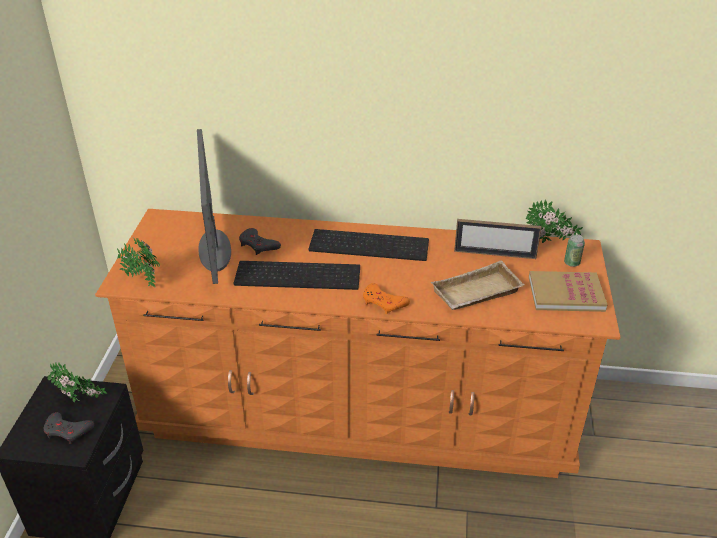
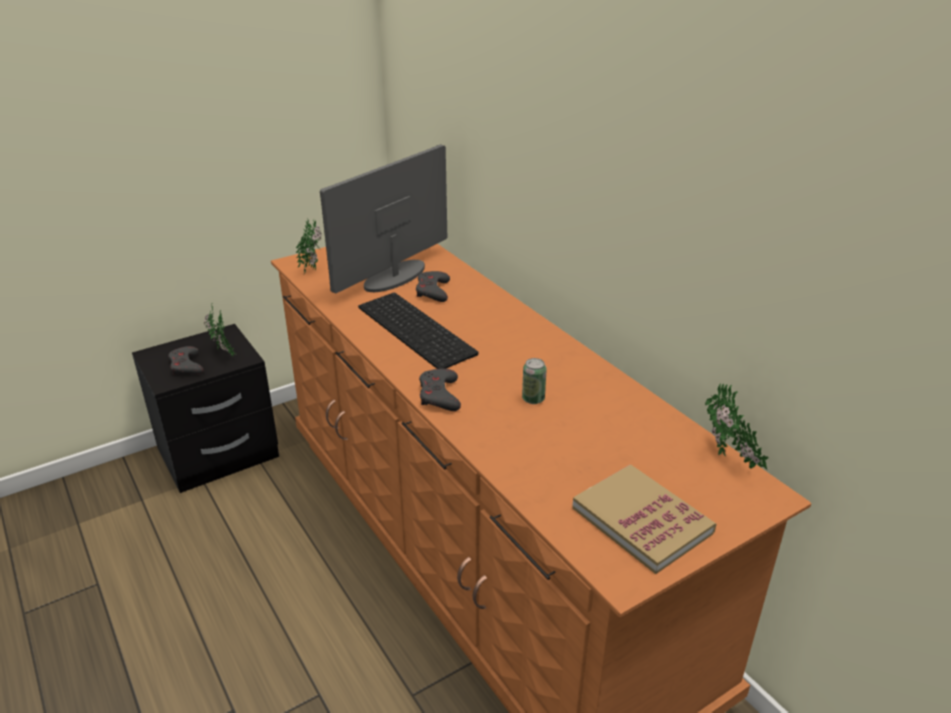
camera: 50 degrees right, 5 degrees down
(370, 244) = (525, 344): keyboard -> none
(384, 302) = (439, 395): orange game controller -> grey game controller
(476, 294) = (539, 449): beige tray -> none
(494, 254) = (635, 429): picture frame -> none
(571, 263) = (716, 498): can -> can (533, 399)

